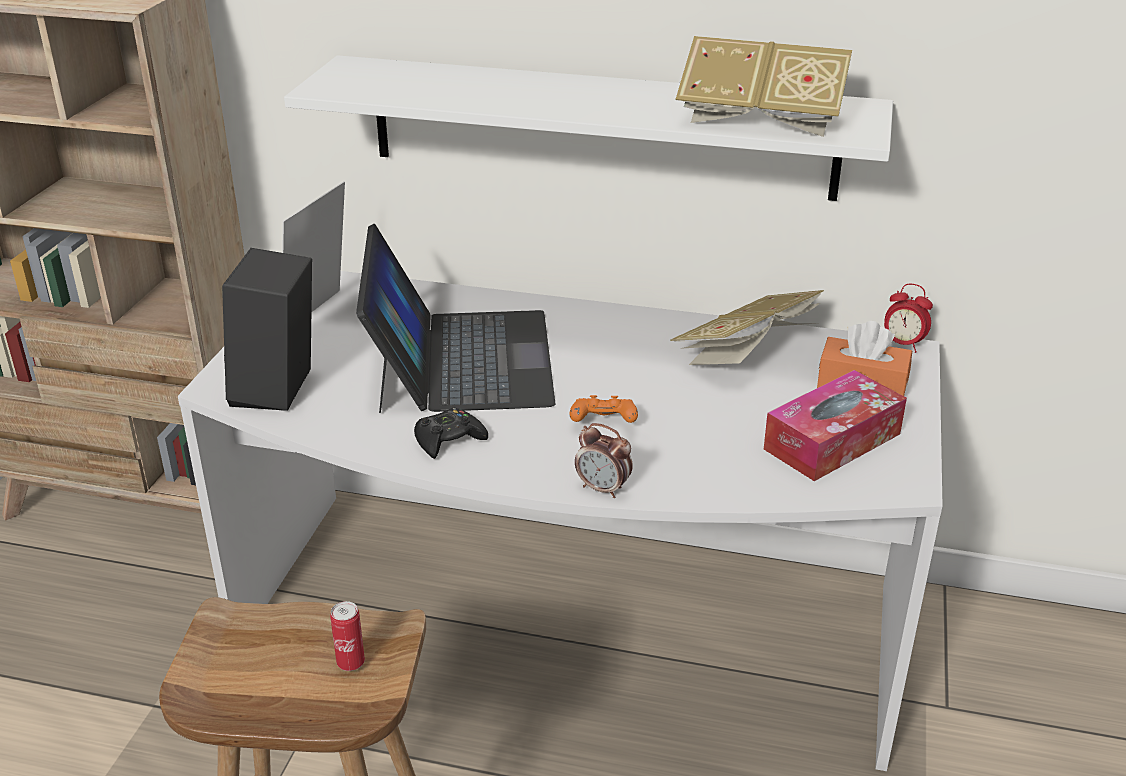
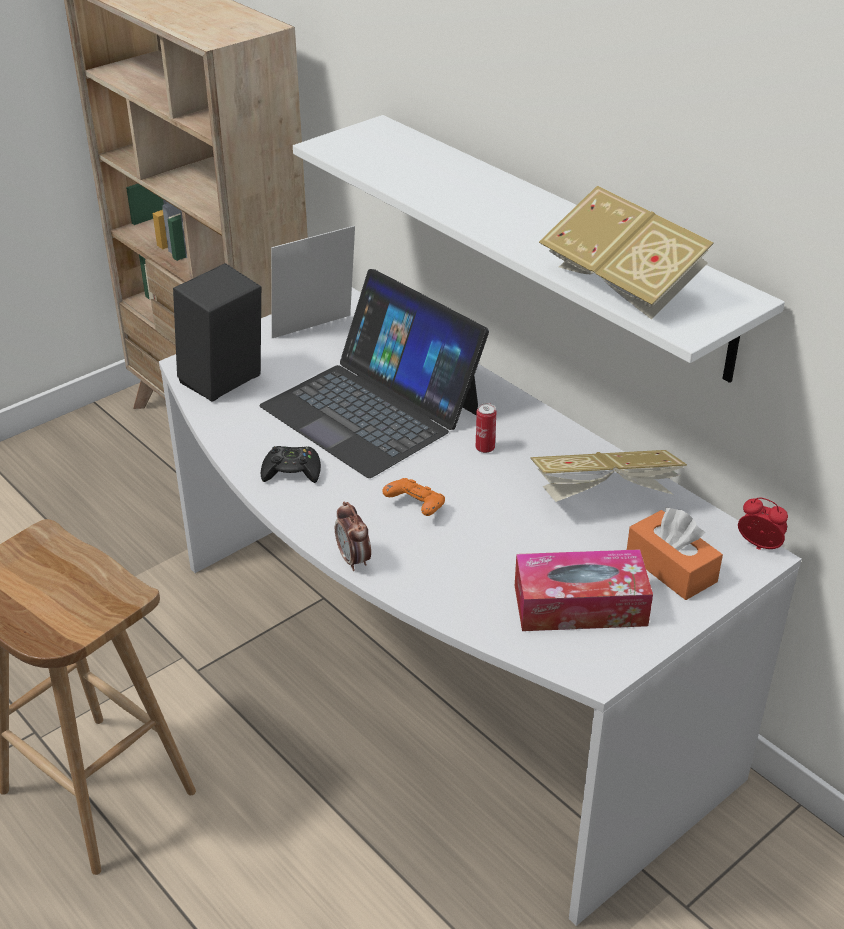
camera: 35 degrees right, 5 degrees up
(351, 663) = (82, 606): can -> can (485, 448)
(461, 360) = (372, 409): laptop -> laptop turned 105 degrees clockwise
(902, 345) = (759, 547): alarm clock -> alarm clock turned 150 degrees clockwise

